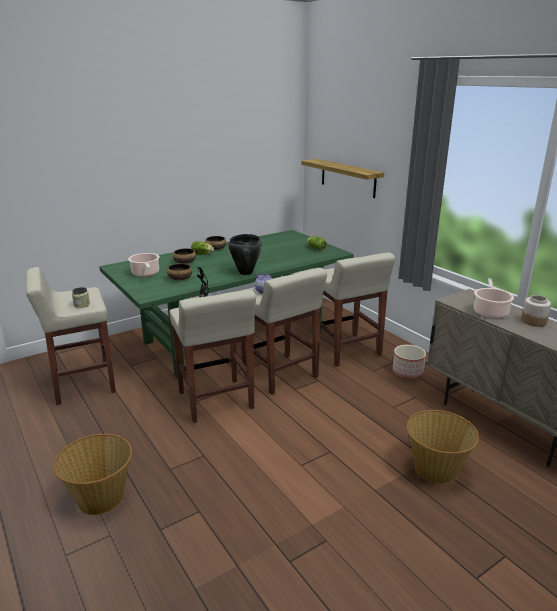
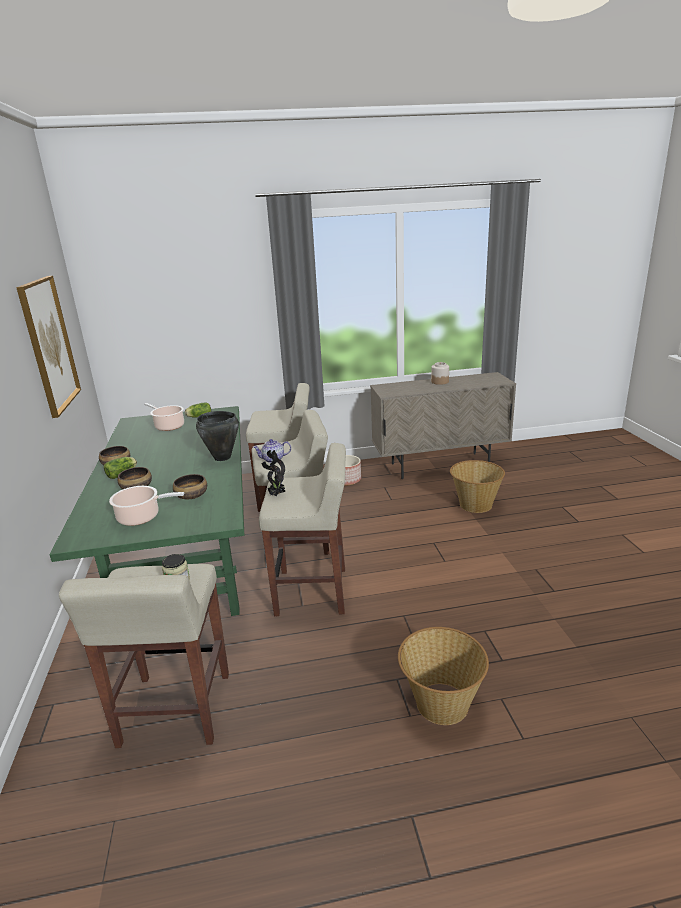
camera: 65 degrees left, 0 degrees up
(230, 157) = (49, 345): none -> picture
(348, 178) = (175, 335): shelf -> none
(490, 312) = (416, 388): cooking pot -> cooking pot (168, 426)

